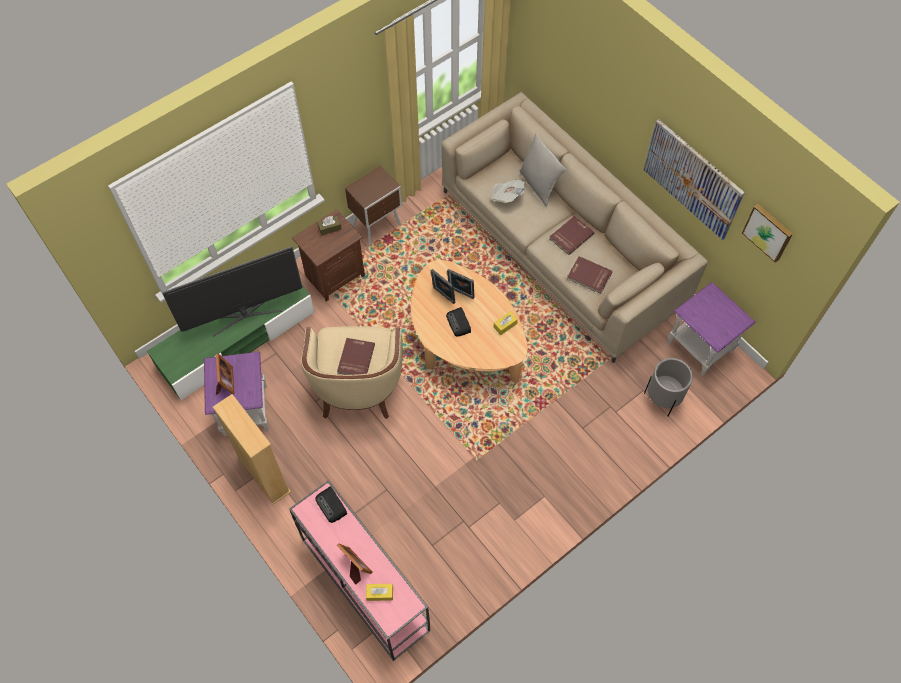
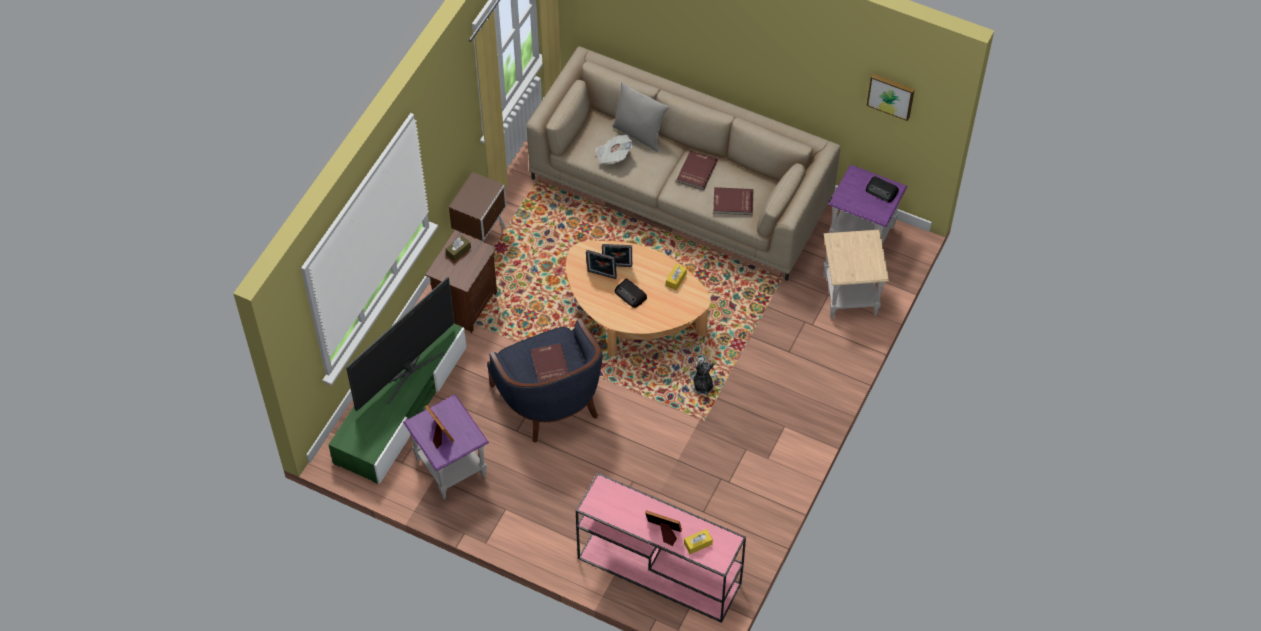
camera: 25 degrees left, 5 degrees down
(264, 475) = (505, 517): beige bookcase -> none
(331, 506) = (613, 492): radio -> radio (882, 191)
(357, 385) = (549, 399): beige armchair -> blue armchair
(491, 427) = (702, 385): none -> plush toy
(662, 399) = (850, 296): grey planter -> beige side table
(692, 179) = (800, 72): picture -> none

